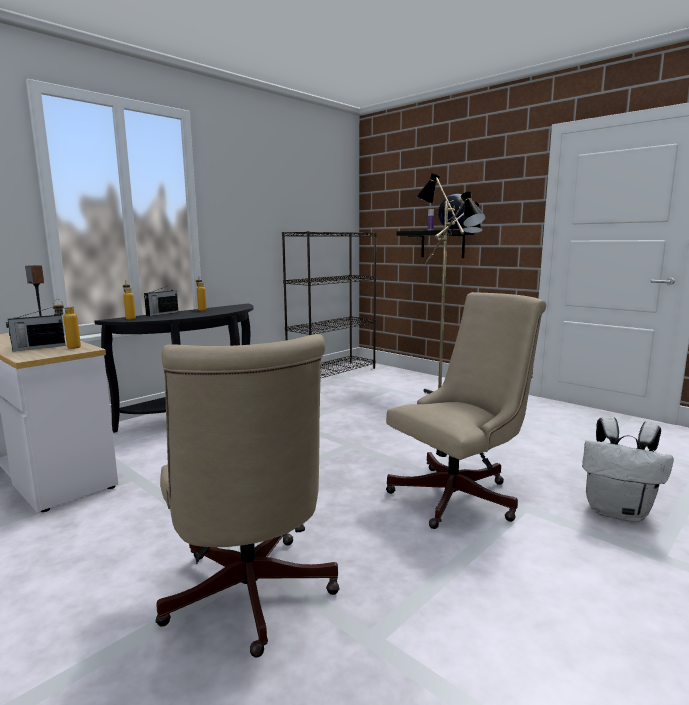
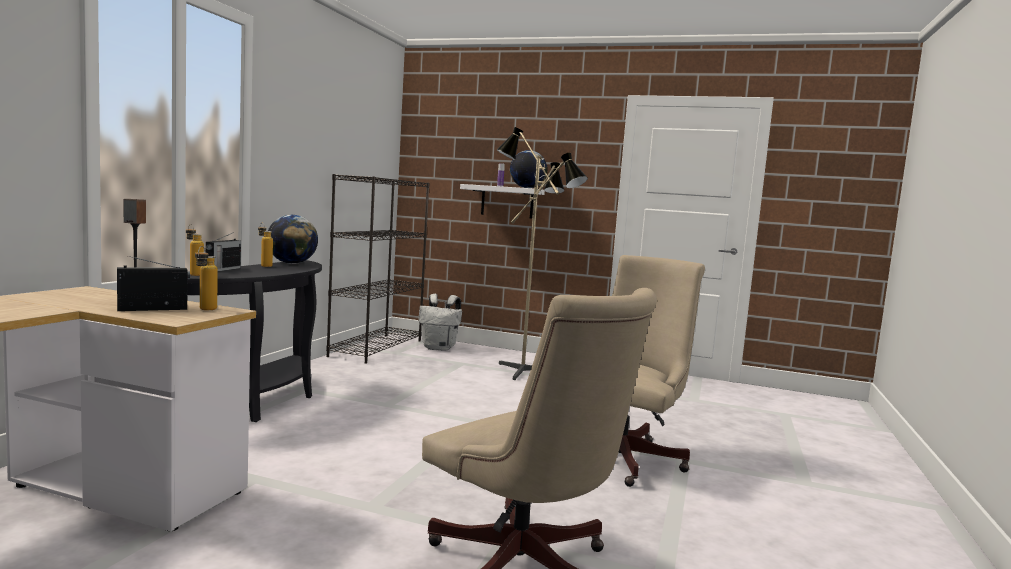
camera: 25 degrees left, 5 degrees down
(38, 347) = (154, 309): radio -> radio turned 150 degrees counterclockwise
(229, 307) = (292, 263): none -> globe
(442, 244) = (507, 202): black shelf -> white shelf
(618, 512) = (755, 455): white backpack -> white backpack (439, 348)

